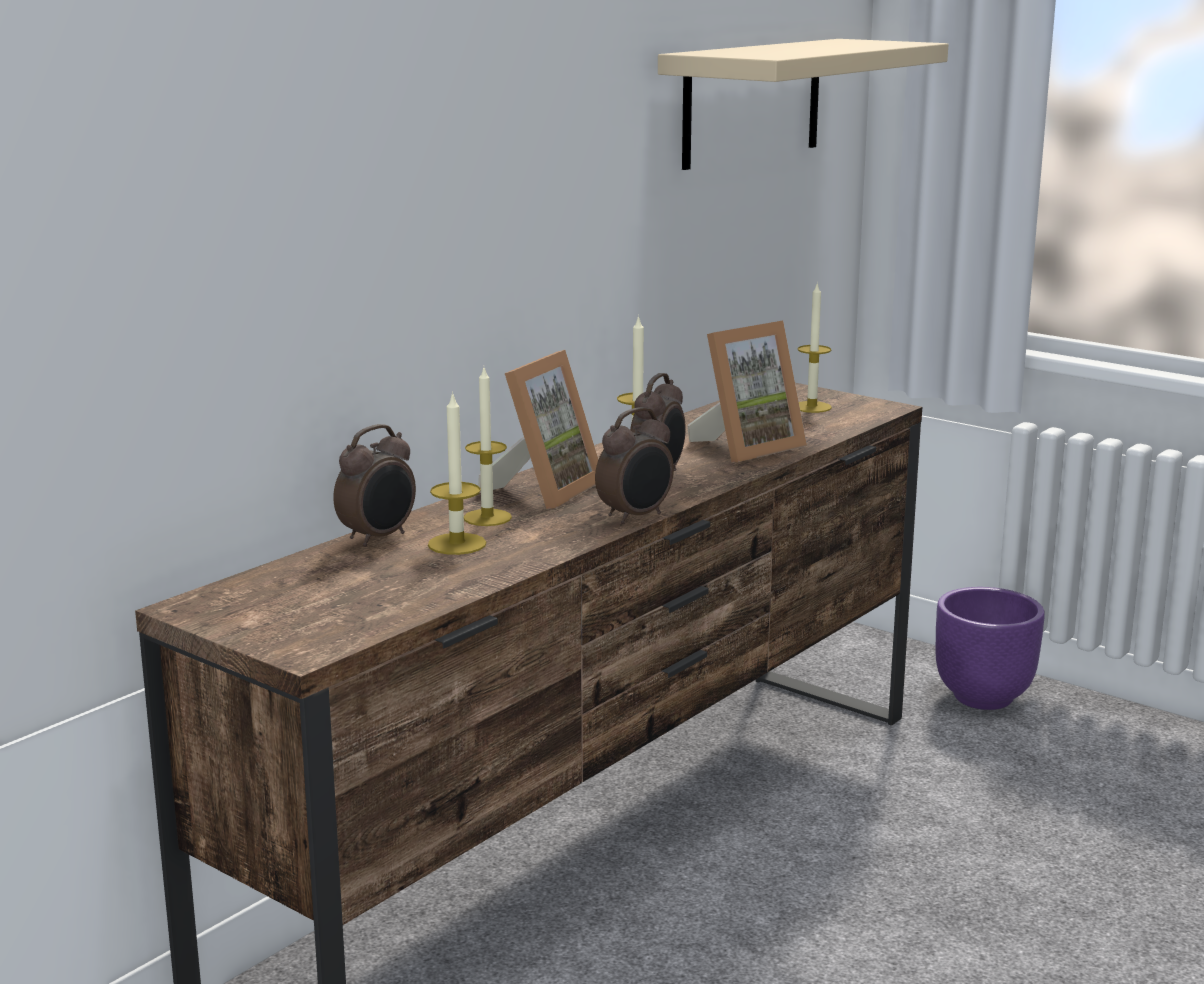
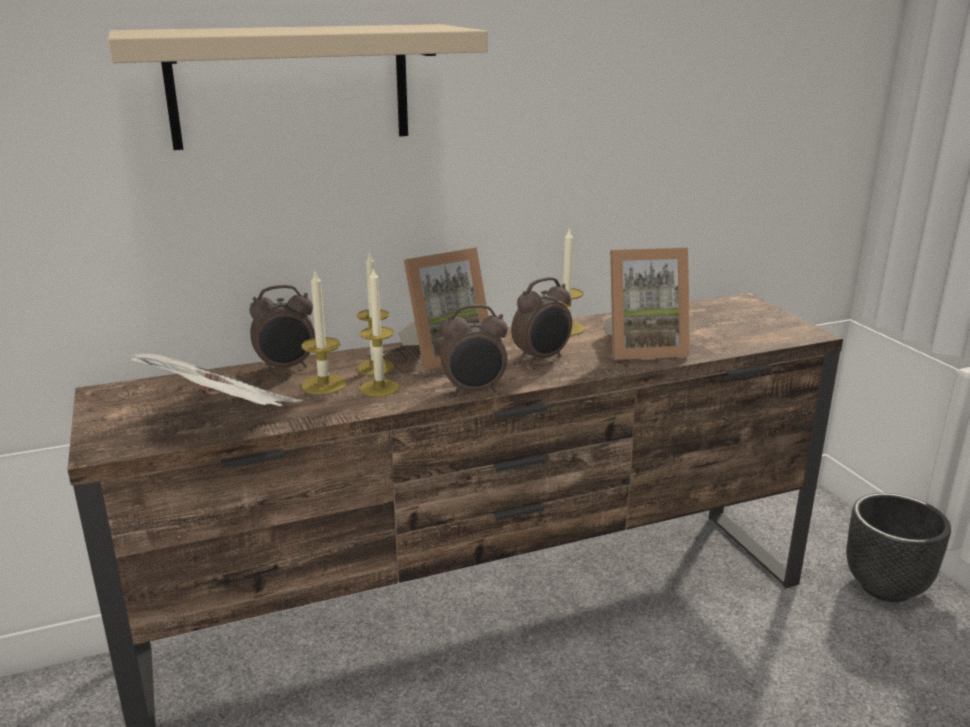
camera: 30 degrees right, 5 degrees up
(399, 595) = (225, 418): none -> newspaper
(752, 102) = (743, 59): beige shelf -> beige shelf (290, 86)
(811, 407) = (744, 322): candle -> candle (379, 388)
(981, 698) = (883, 587): purple planter -> black planter

